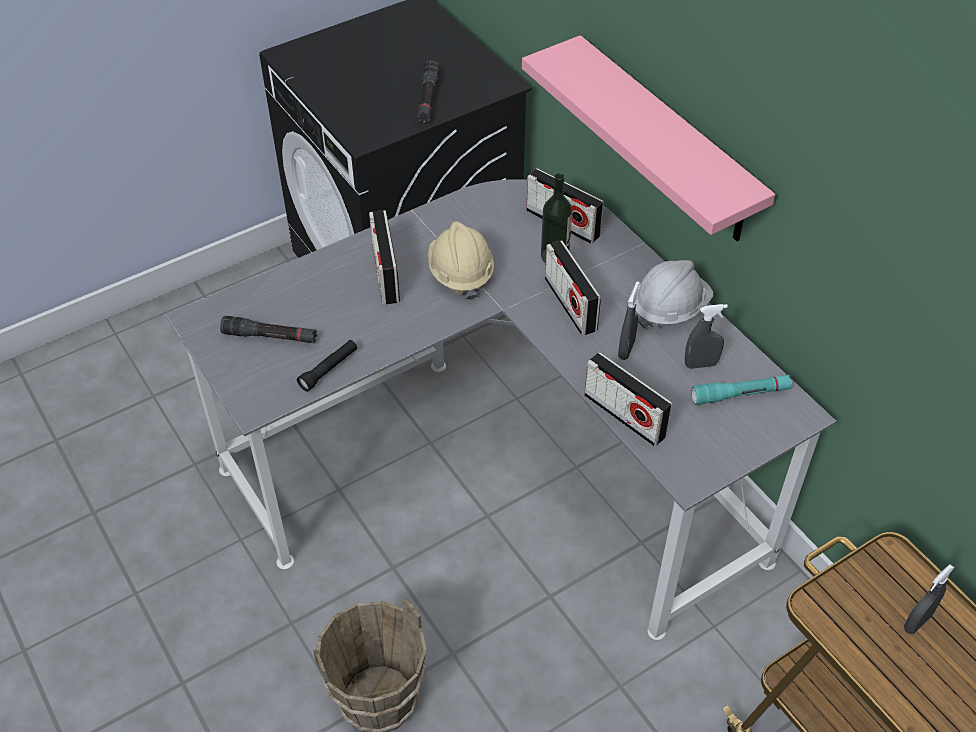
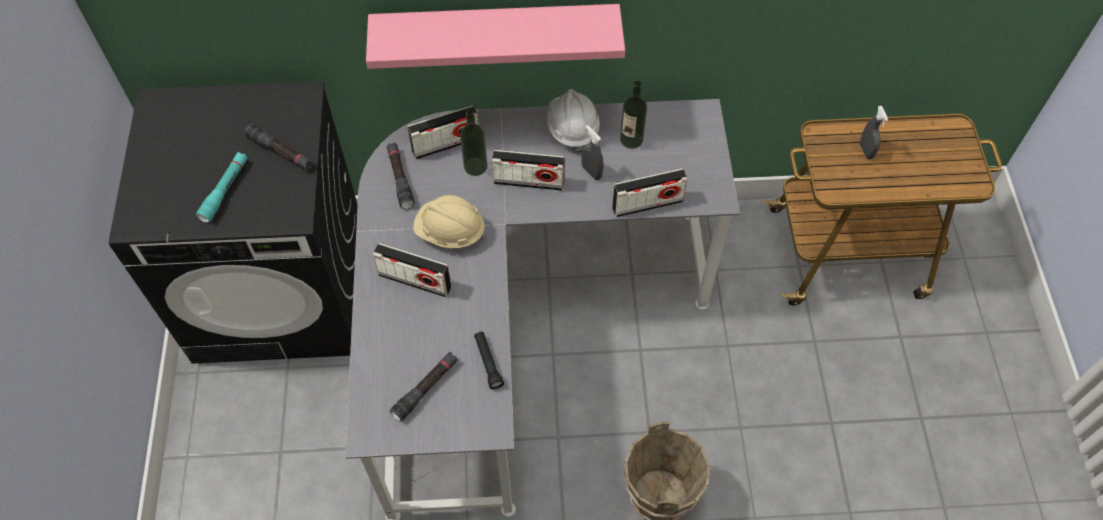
camera: 60 degrees left, 10 degrees up
(494, 211) = (400, 179): none -> black flashlight
(701, 364) = (631, 139): grey spray bottle -> bottle
(740, 394) = (669, 133): turquoise flashlight -> turquoise flashlight (225, 190)

